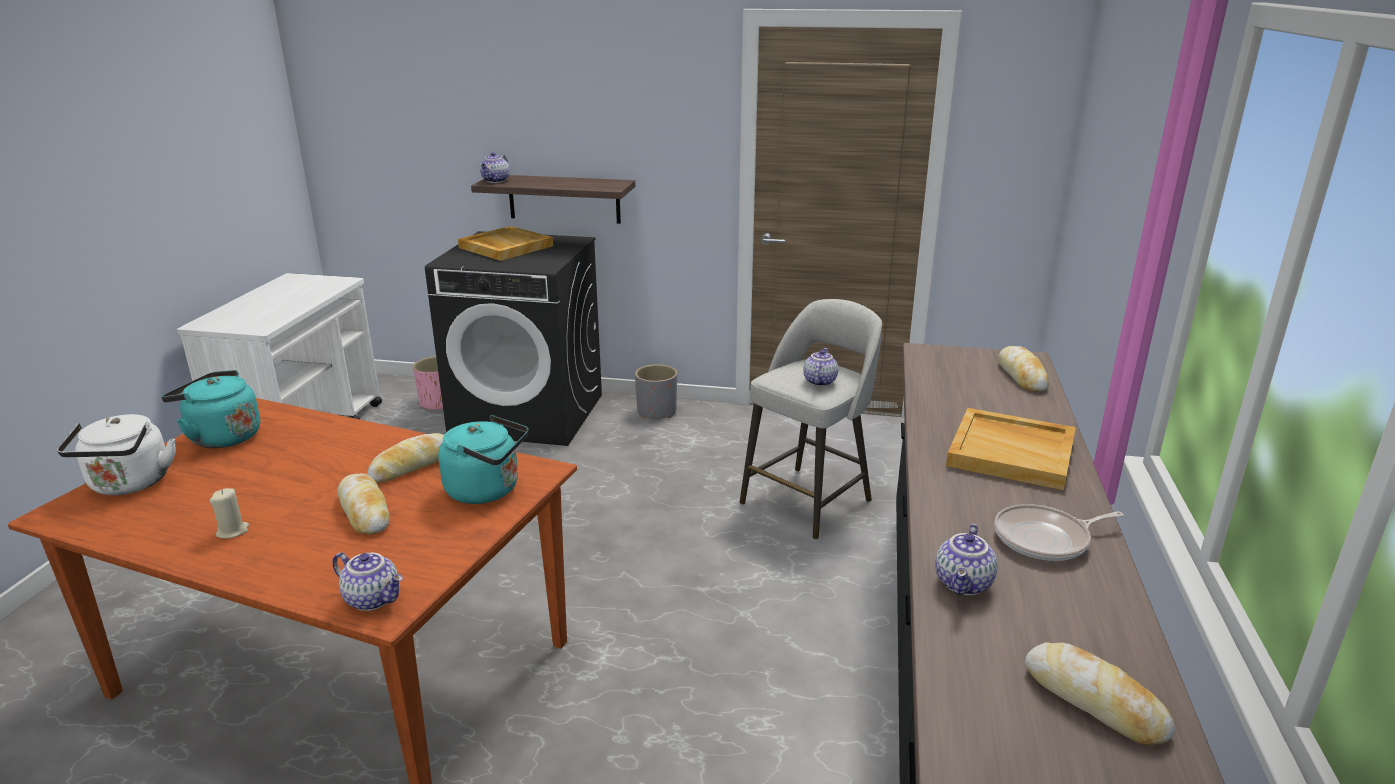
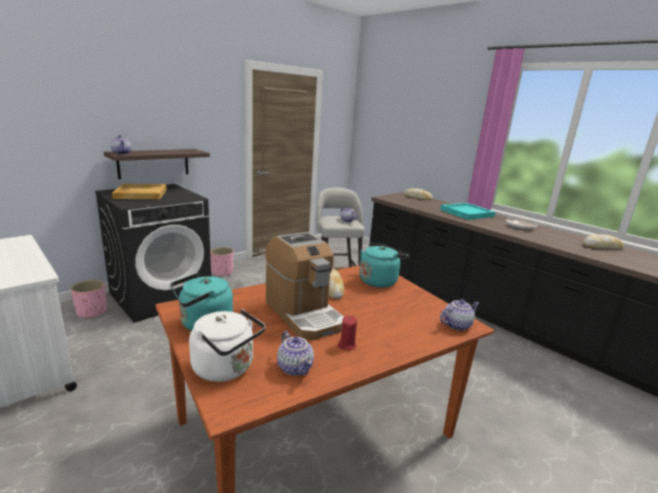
camera: 55 degrees left, 5 degrees down
(233, 531) = (347, 345): beige candle -> red candle
(301, 477) = (304, 314): none -> coffee machine
(365, 511) = (367, 308): bread -> none
(657, 412) = (222, 272): grey planter -> pink planter
(964, 584) = (539, 238): teapot -> teapot (296, 368)
(1012, 452) = (466, 213): beige tray -> turquoise tray

